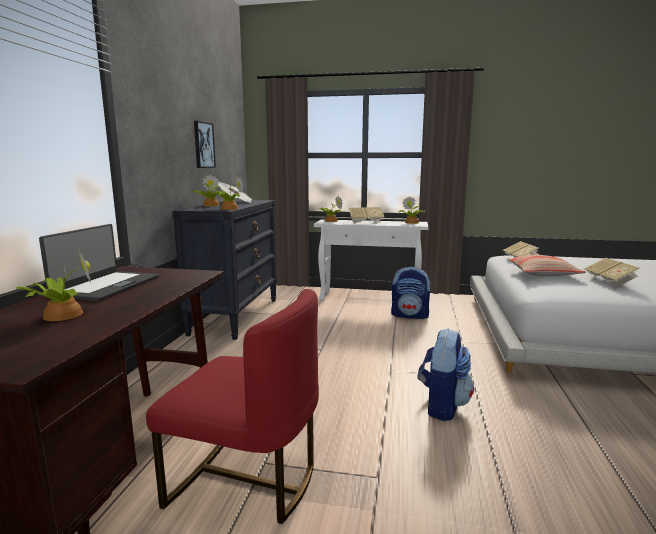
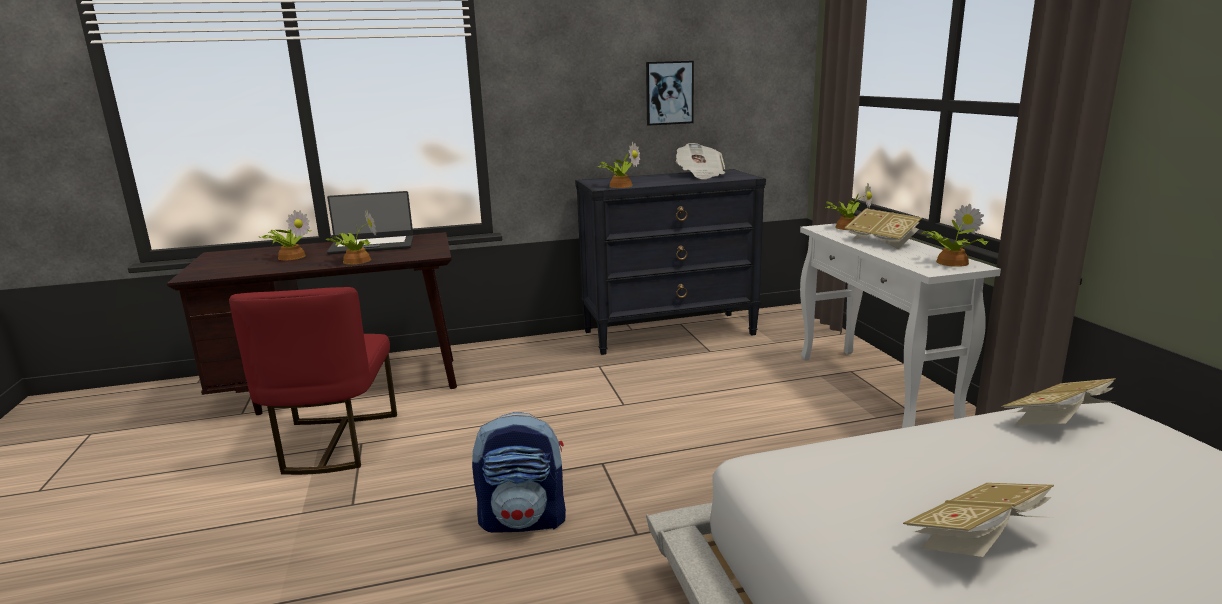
camera: 65 degrees right, 5 degrees up
(210, 205) = (642, 177): potted plant -> potted plant (355, 261)
(410, 315) = (844, 437): backpack -> none
(542, 273) = (936, 453): pillow -> none

